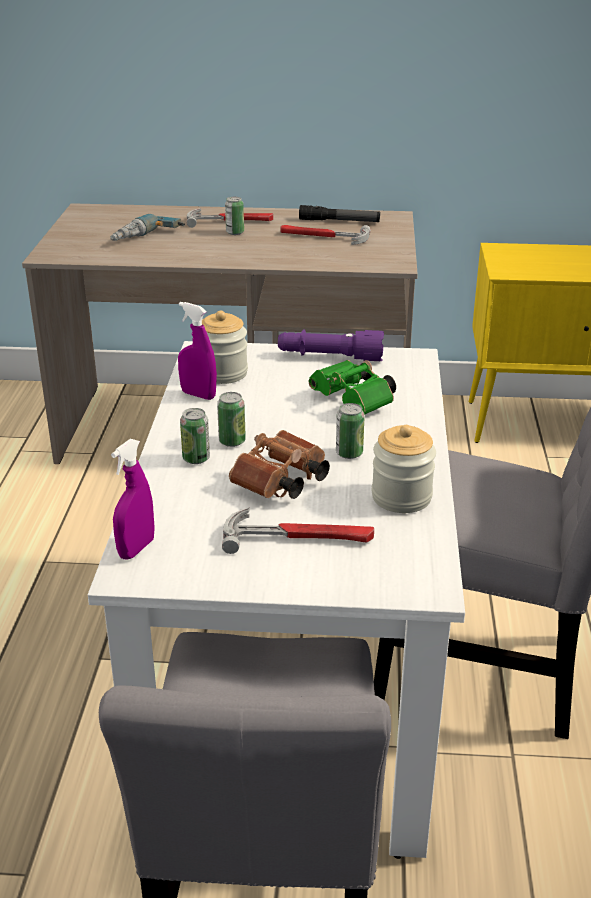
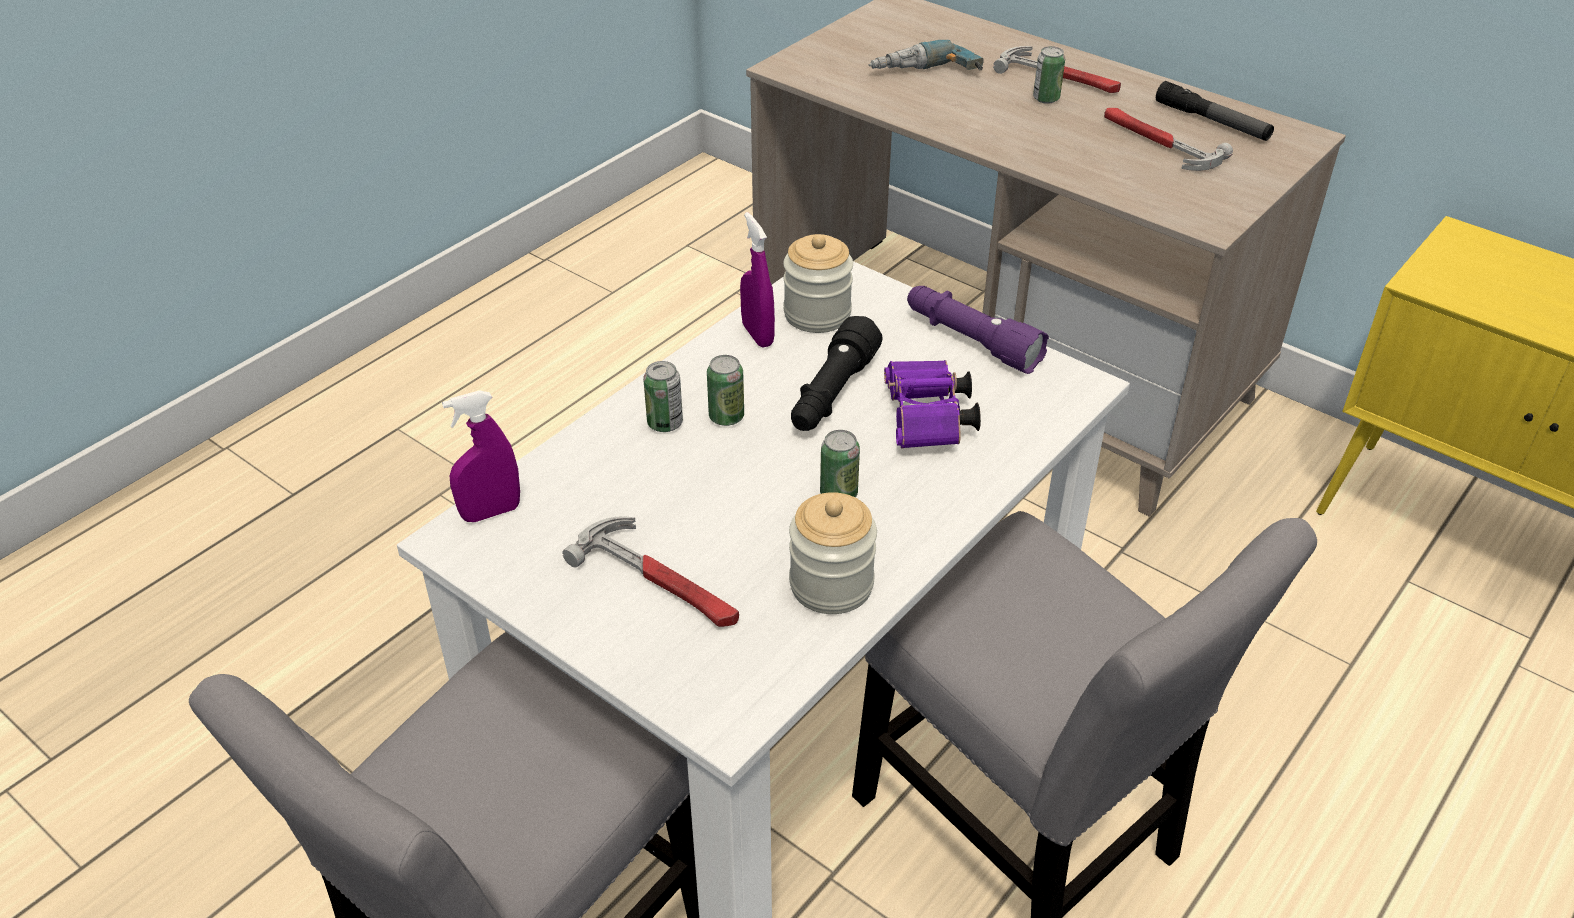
camera: 35 degrees right, 10 degrees up
(280, 483) = (717, 499): brown binoculars -> none
(282, 408) = (832, 394): none -> black flashlight
(355, 402) = (927, 422): green binoculars -> purple binoculars

